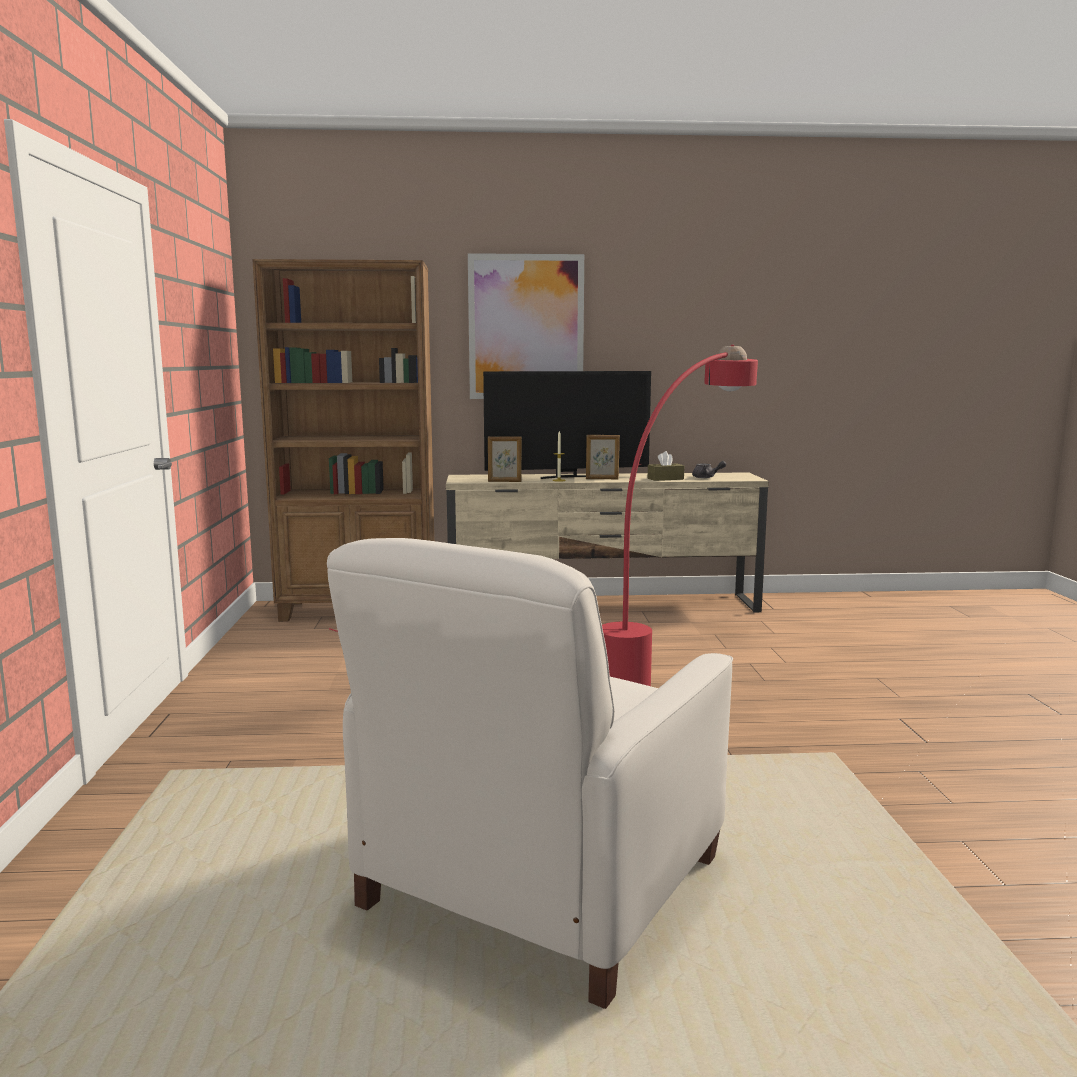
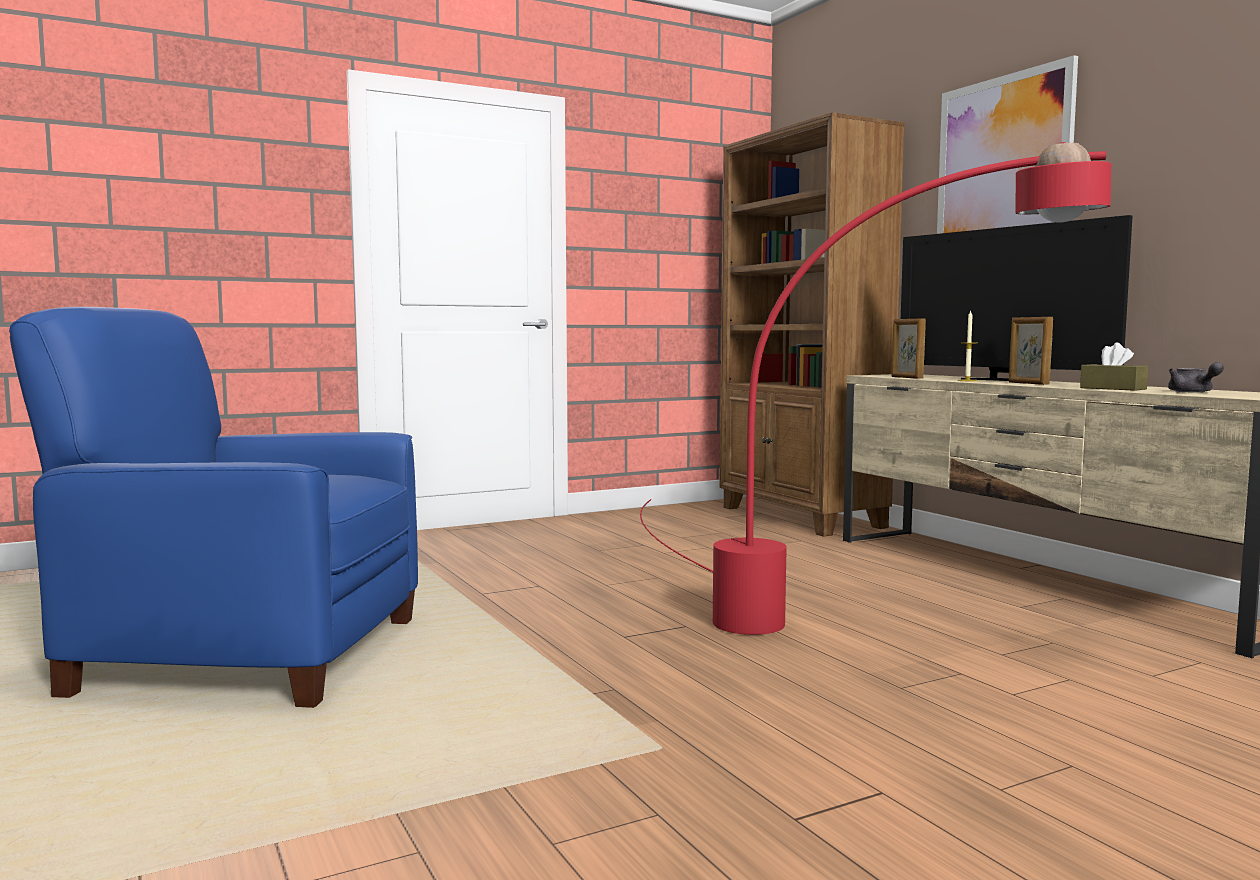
camera: 65 degrees right, 5 degrees down
(540, 884) = (248, 655): white armchair -> blue armchair

